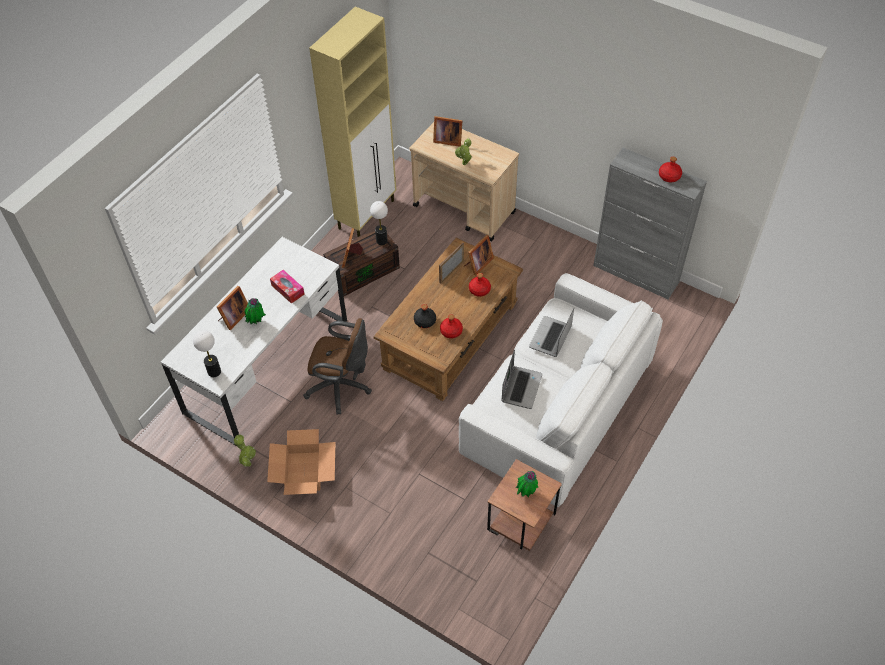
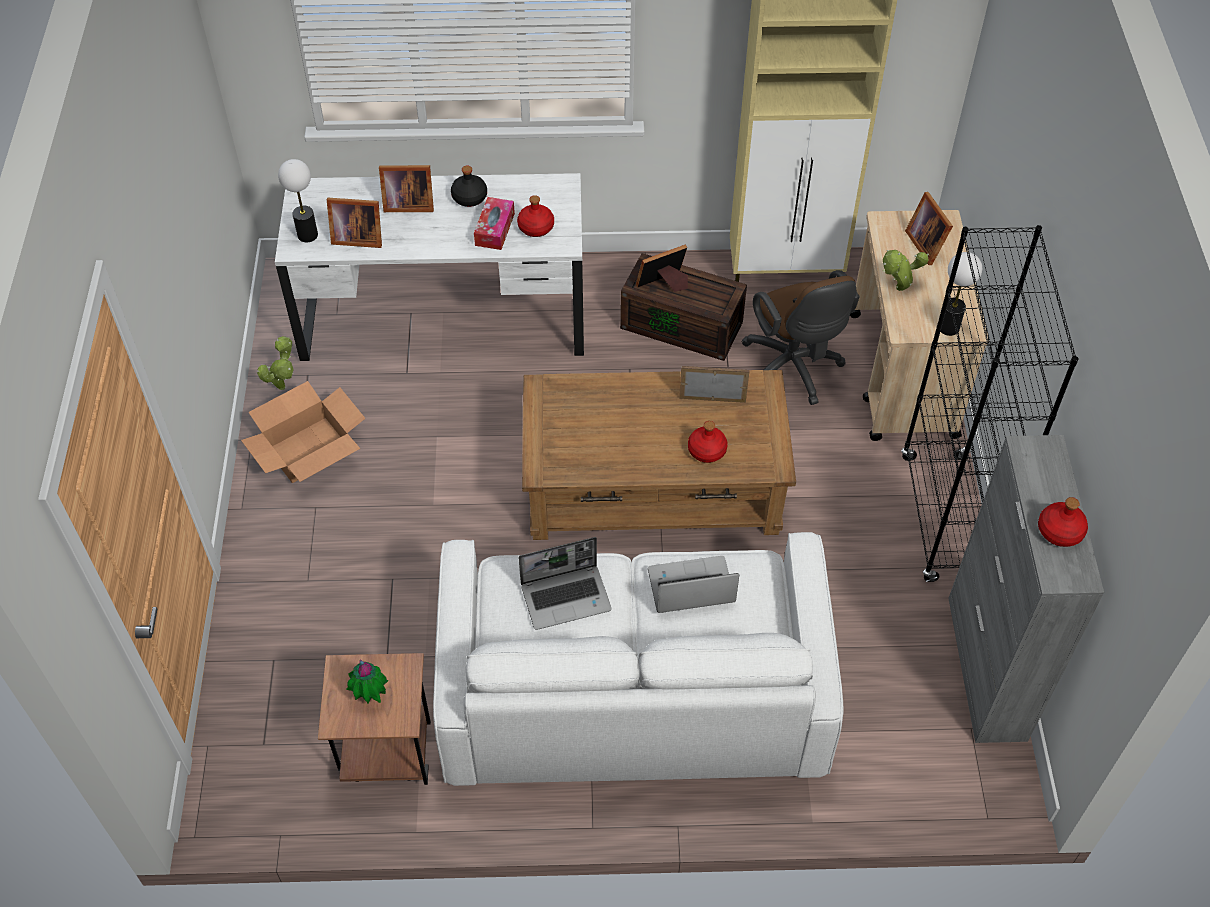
camera: 55 degrees right, 0 degrees up
(256, 322) = (416, 230): potted plant -> none
(341, 387) = (469, 413): brown office chair -> brown office chair (793, 370)
(382, 241) = (721, 300): table lamp -> table lamp (948, 328)
(425, 321) = (595, 417): black bottle -> black bottle (469, 197)
(451, 331) = (602, 457): red bottle -> red bottle (536, 227)
(478, 264) = (754, 422): picture frame -> picture frame (356, 237)
(552, 242) = (945, 518): none -> black bookcase

